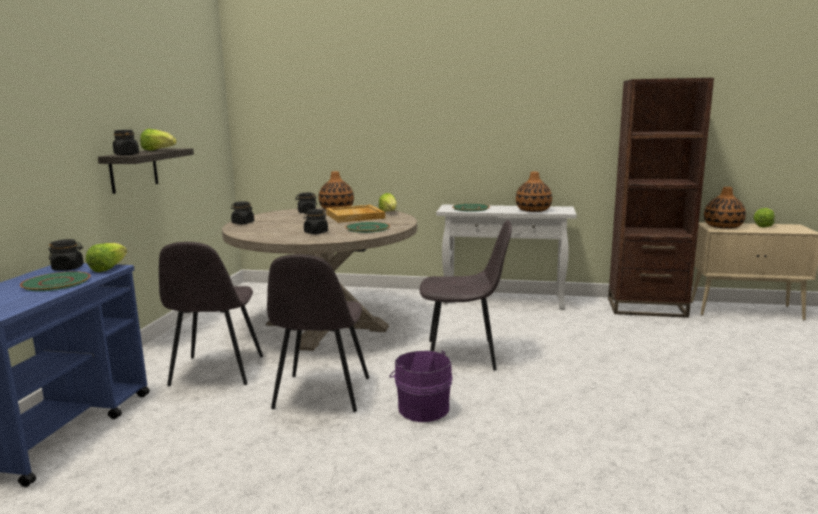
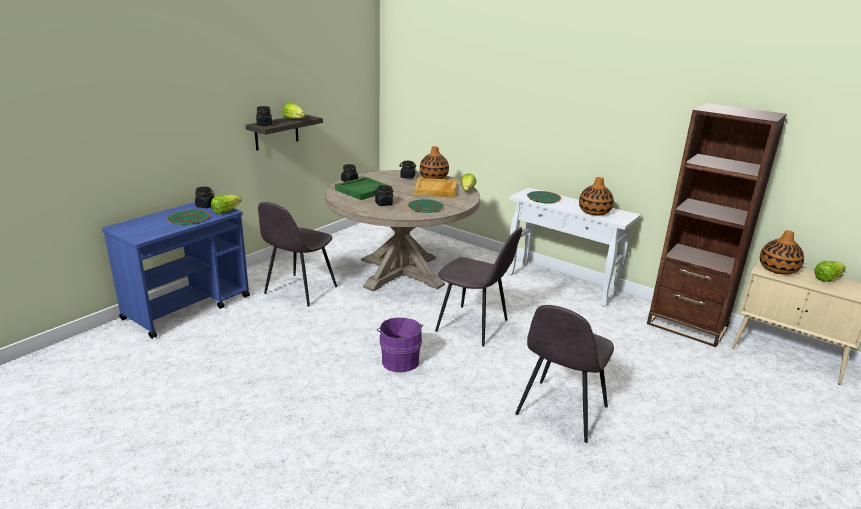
camera: 25 degrees right, 10 degrees up
(272, 227) = (363, 190): none -> green tray
(321, 394) = (347, 328): grey chair -> grey chair (560, 412)

